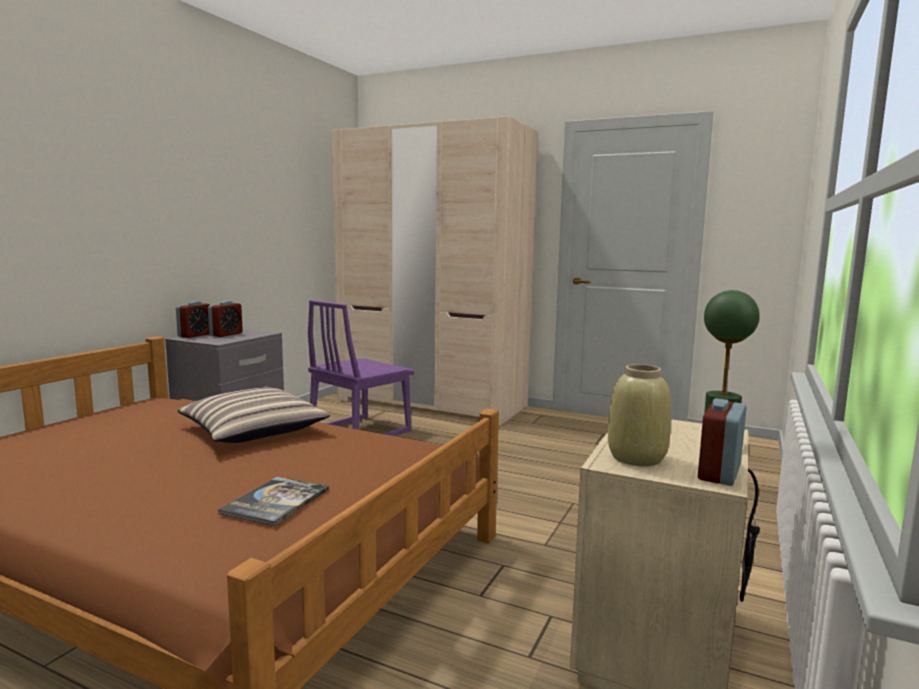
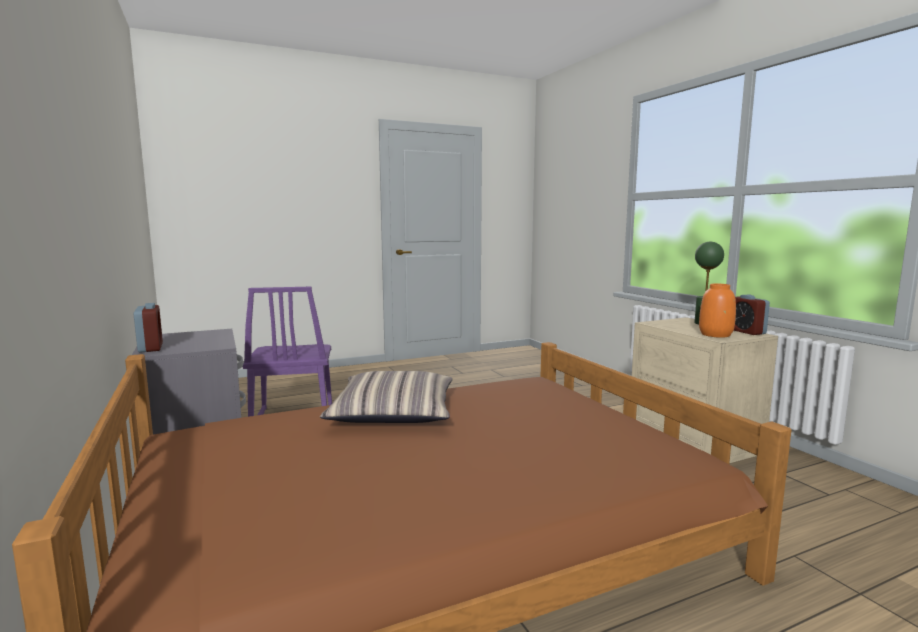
camera: 50 degrees left, 0 degrees up
(226, 334) = (183, 340): alarm clock -> none
(276, 502) = (577, 433): book -> none
(431, 403) = (288, 382): beige wardrobe -> none
(635, 458) = (715, 335): beige vase -> orange vase

